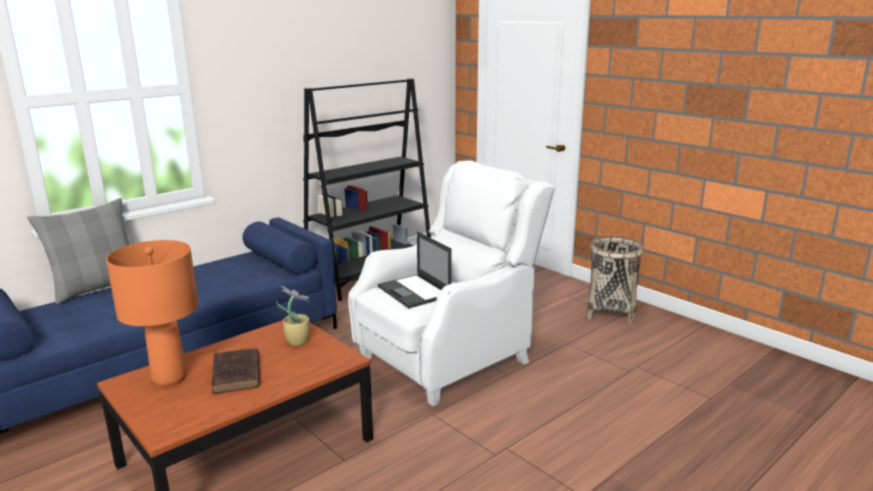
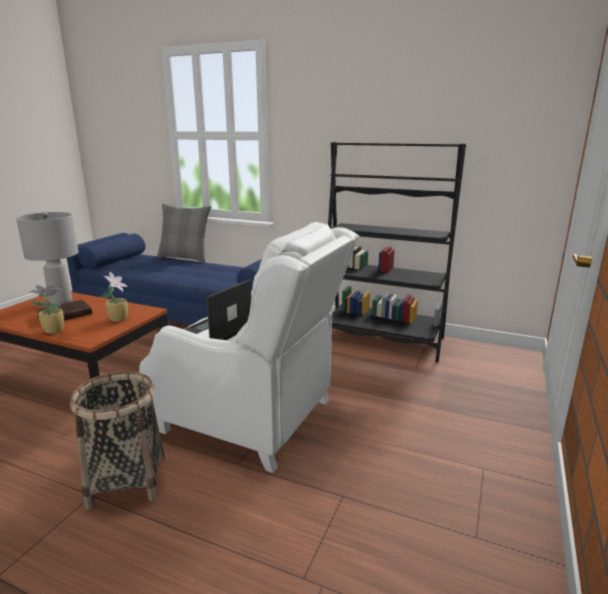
camera: 65 degrees right, 0 degrees up
(169, 378) = (60, 301): orange table lamp -> grey table lamp
(287, 381) = (53, 330): none -> potted plant
(610, 311) = (481, 523): basket -> basket (127, 480)

